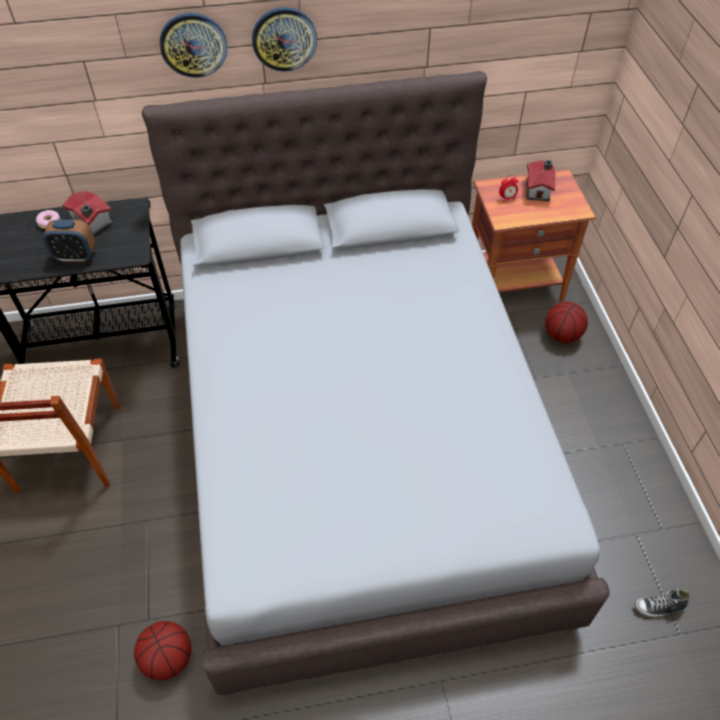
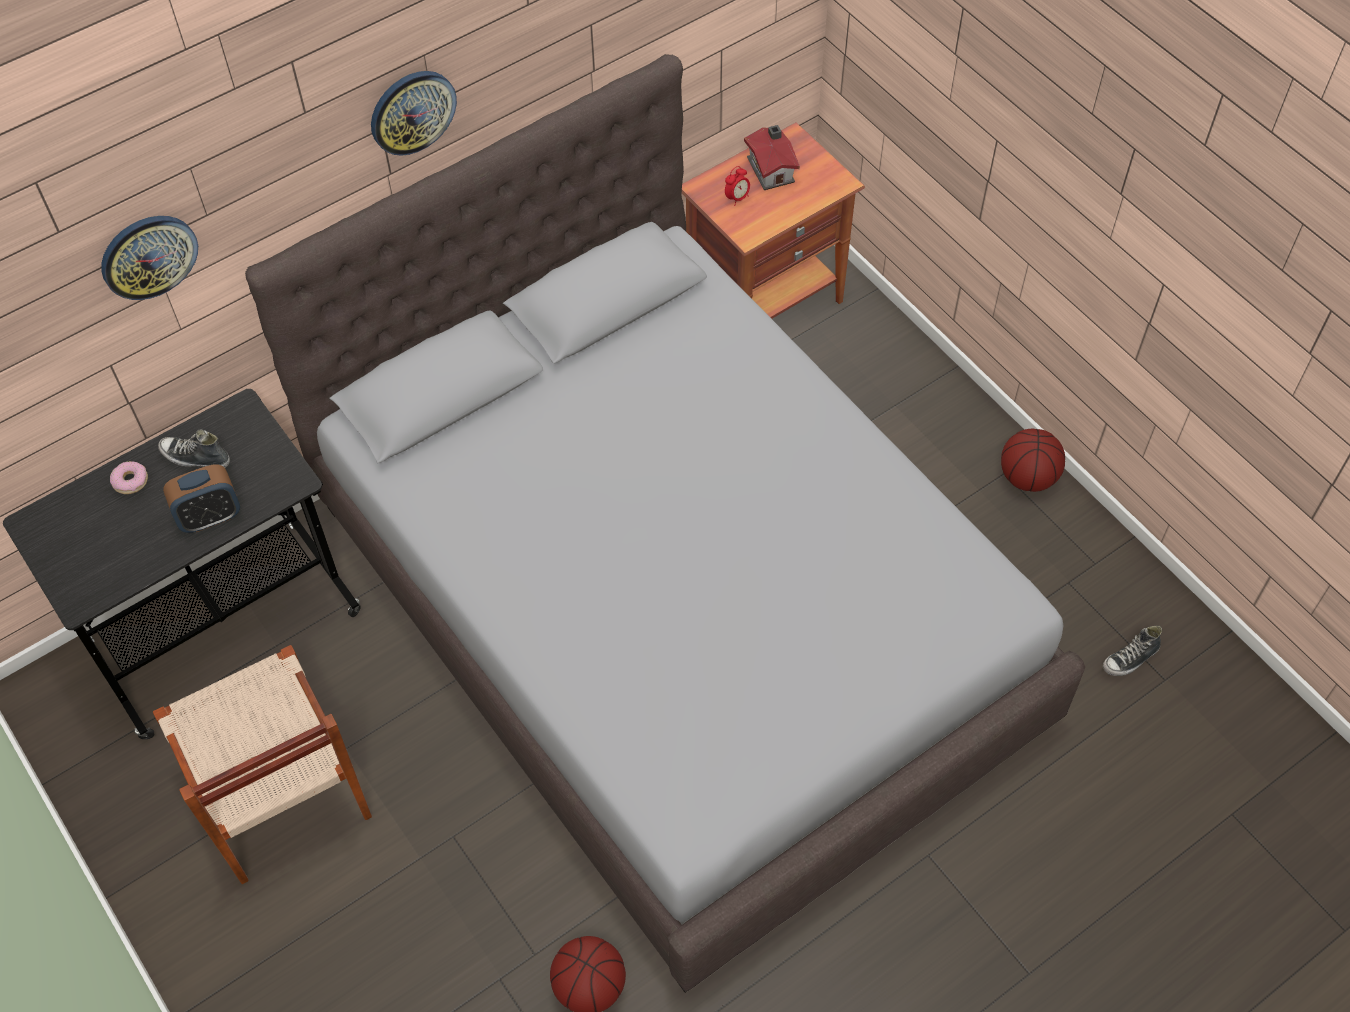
camera: 25 degrees left, 5 degrees up
(91, 222) = (195, 457): toy house -> shoe
(193, 44) = (296, 165): wall clock -> wall clock (148, 256)
(562, 335) = (863, 353): basketball -> basketball (1028, 477)

